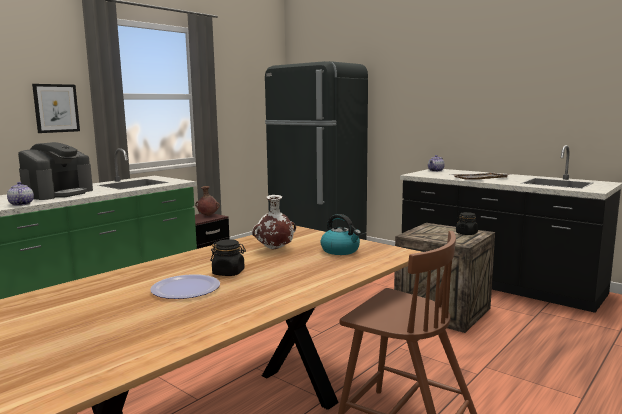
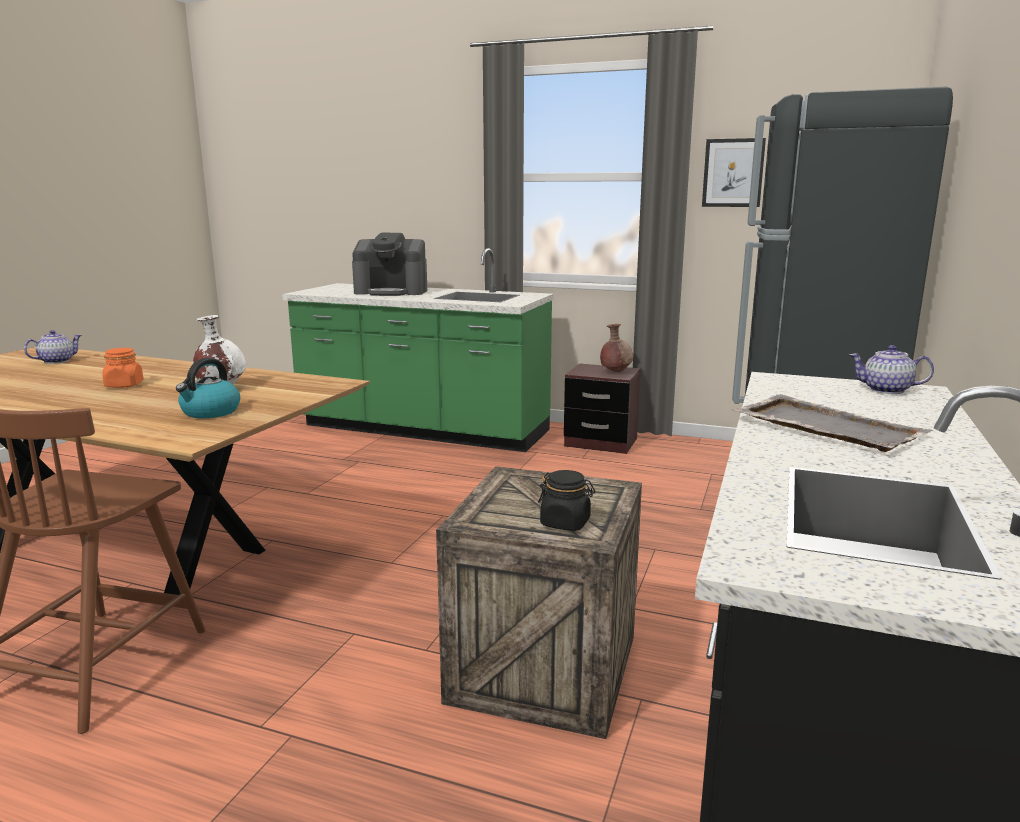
camera: 70 degrees right, 5 degrees up
(21, 204) = (327, 293): teapot -> teapot (57, 361)
(56, 108) = (456, 193): picture -> picture (733, 173)
(186, 288) = (75, 381): plate -> none
(228, 273) = (124, 385): black jar -> orange jar

